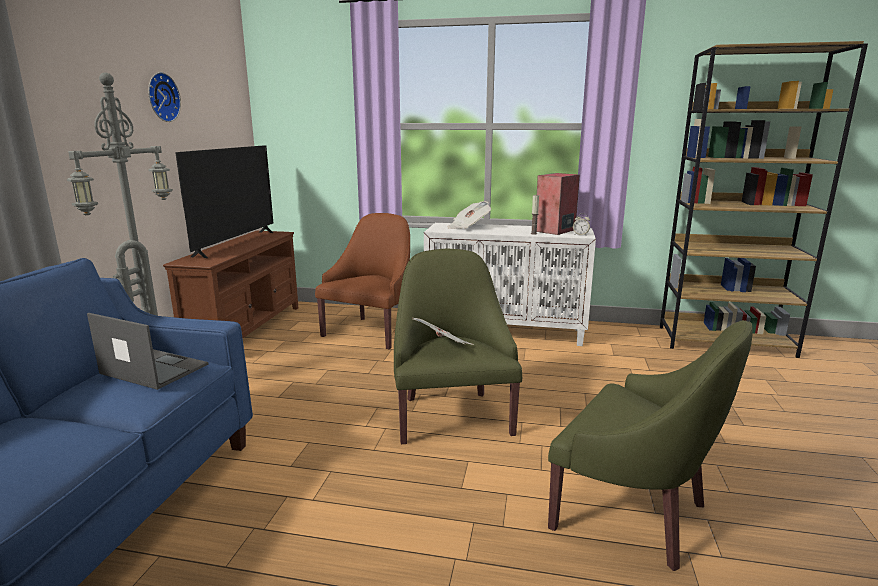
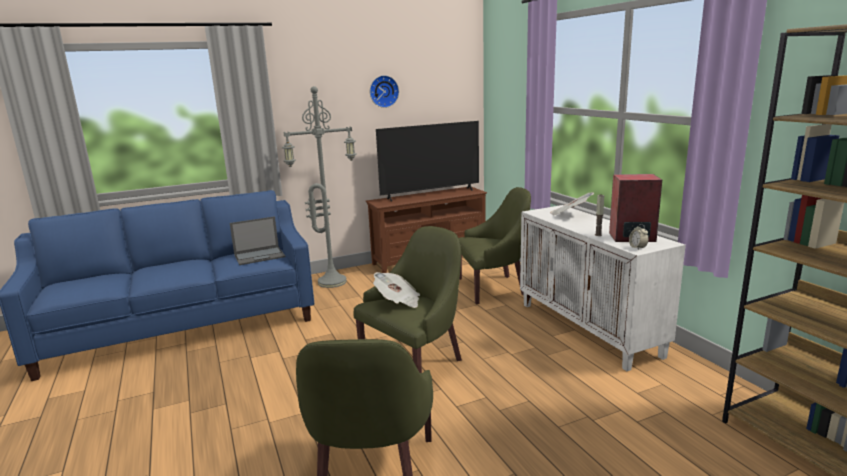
camera: 55 degrees right, 0 degrees up
(153, 369) = (260, 256): laptop -> laptop turned 75 degrees clockwise
(371, 331) = (493, 287): brown armchair -> green armchair

